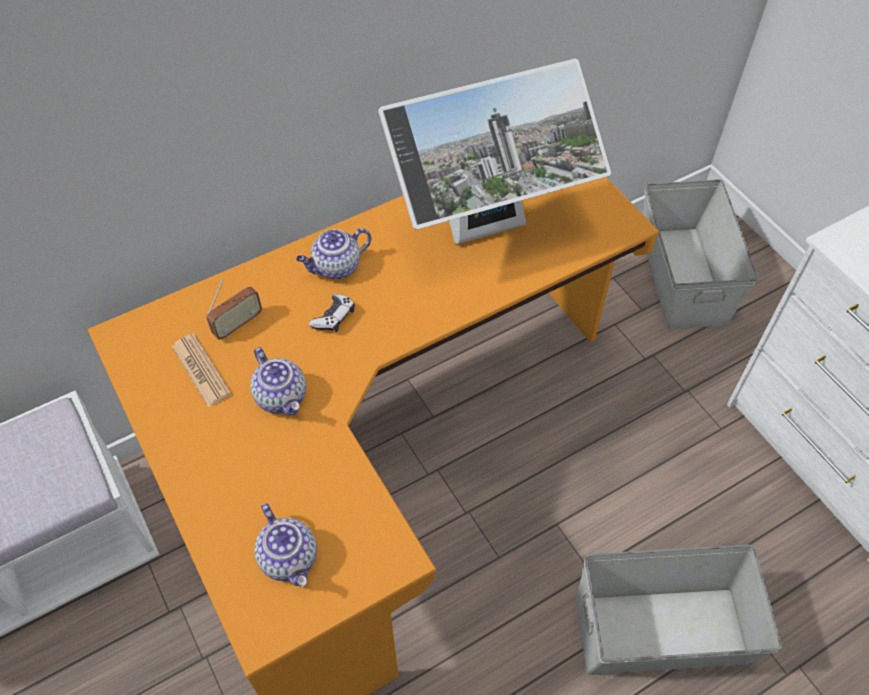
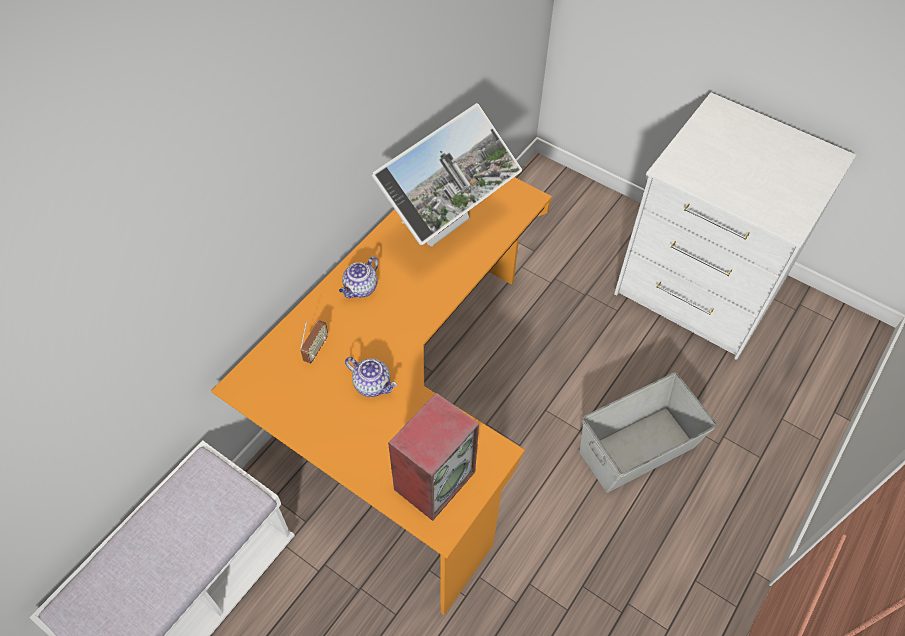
camera: 25 degrees left, 0 degrees up
(201, 370) = (308, 388): newspaper -> none
(290, 558) = (434, 479): teapot -> speaker
(334, 317) = (377, 322): game controller -> none
(683, 276) = (550, 219): grey storage box -> none

